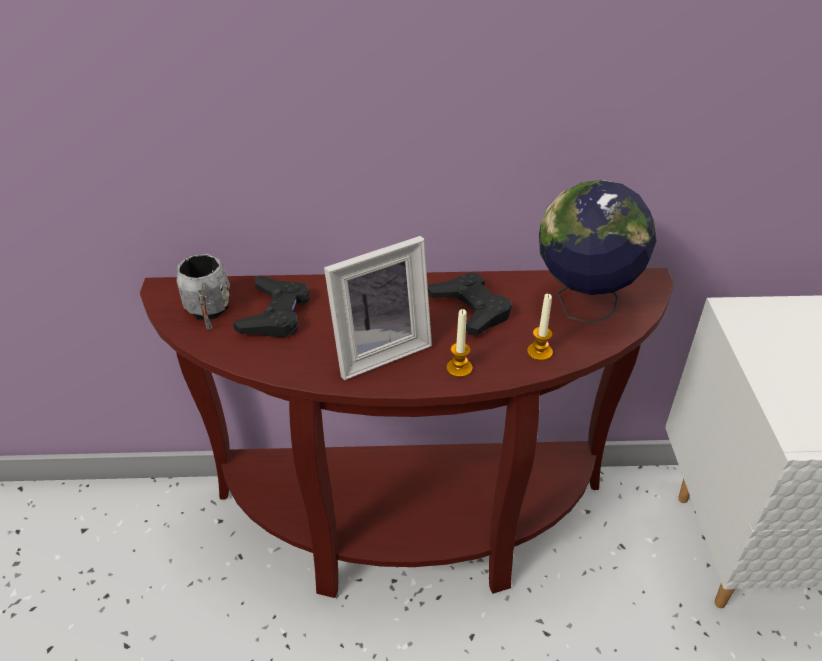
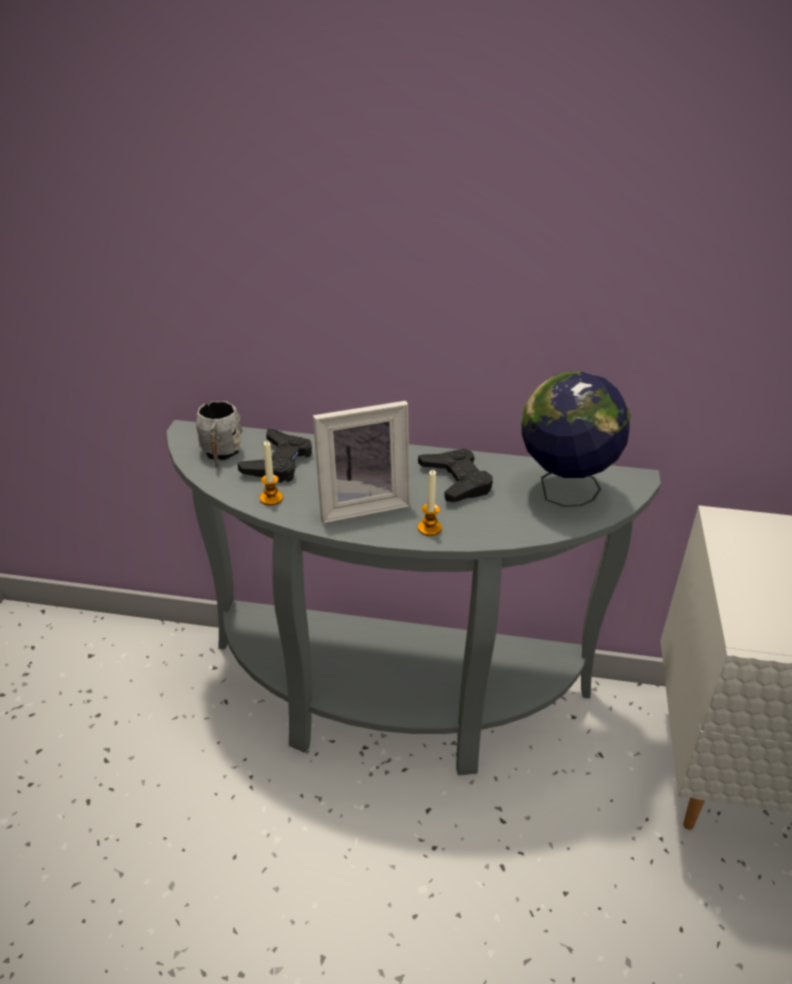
camera: 10 degrees right, 5 degrees down
(410, 528) = (392, 703): brown console table -> grey console table
(539, 352) = (508, 525): candle -> candle (271, 498)

